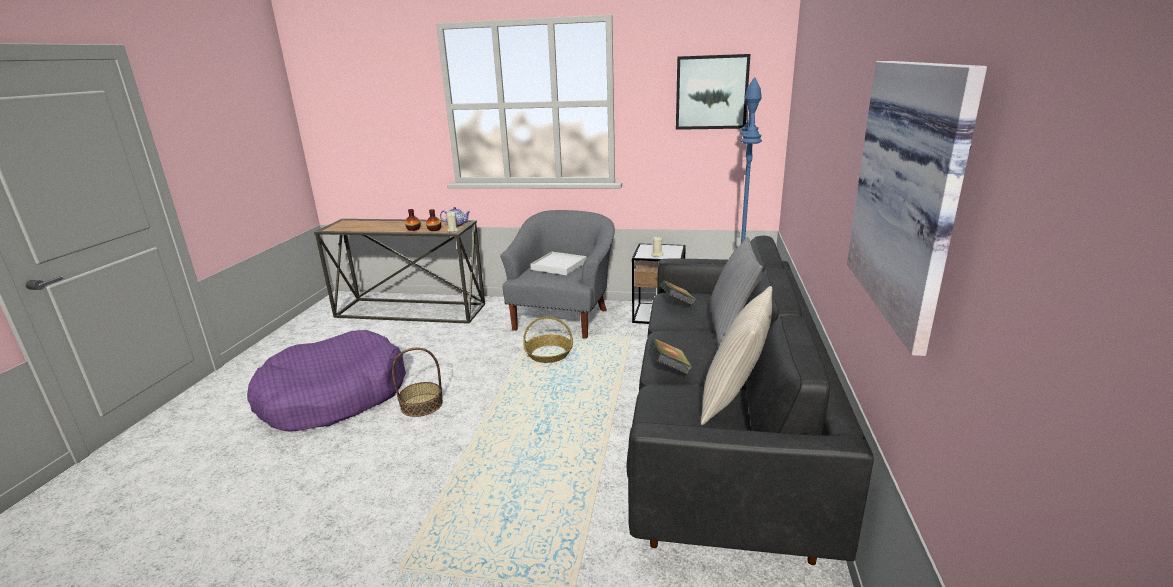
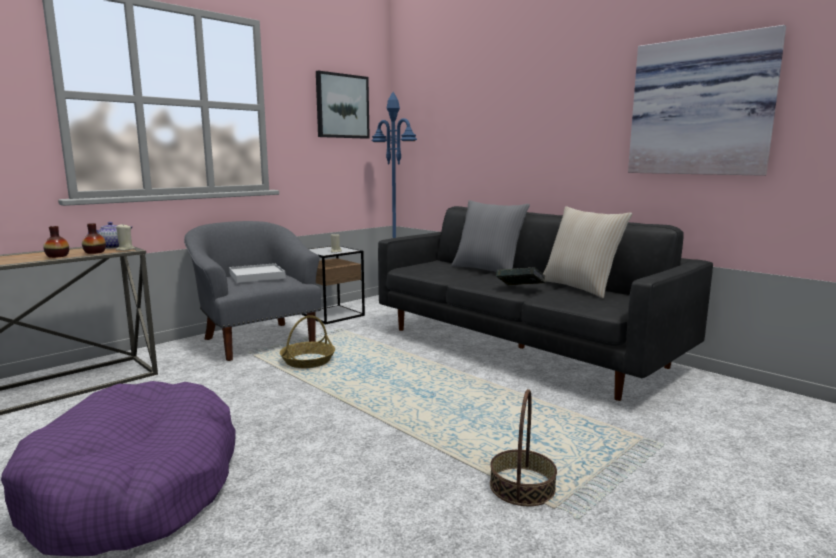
camera: 55 degrees left, 10 degrees down
(421, 405) = (278, 436): basket -> basket (522, 486)
(677, 304) = (424, 269): book -> none

